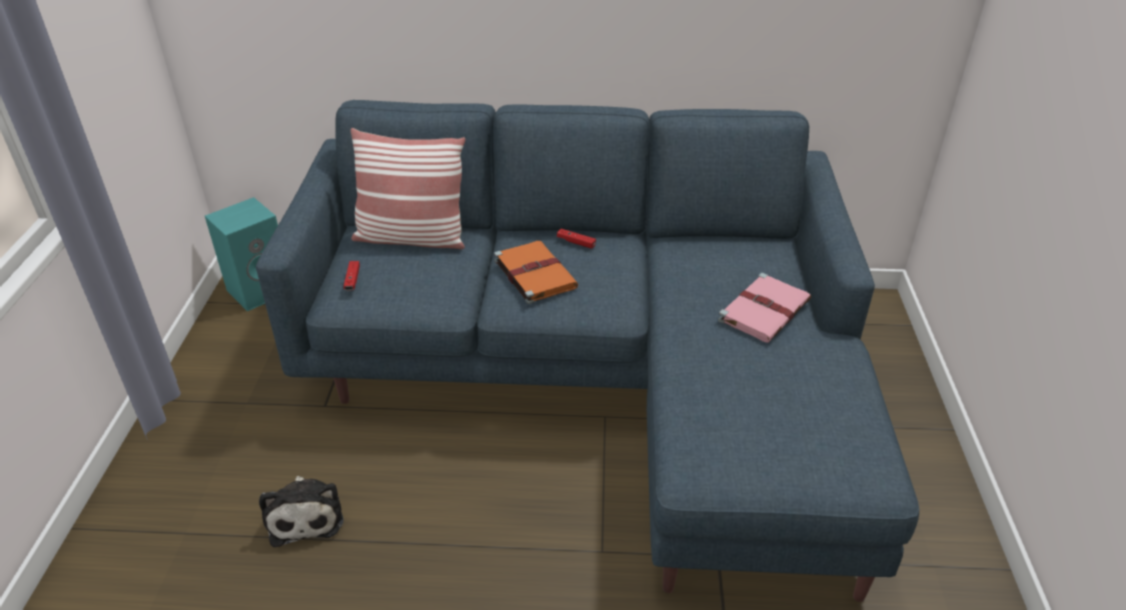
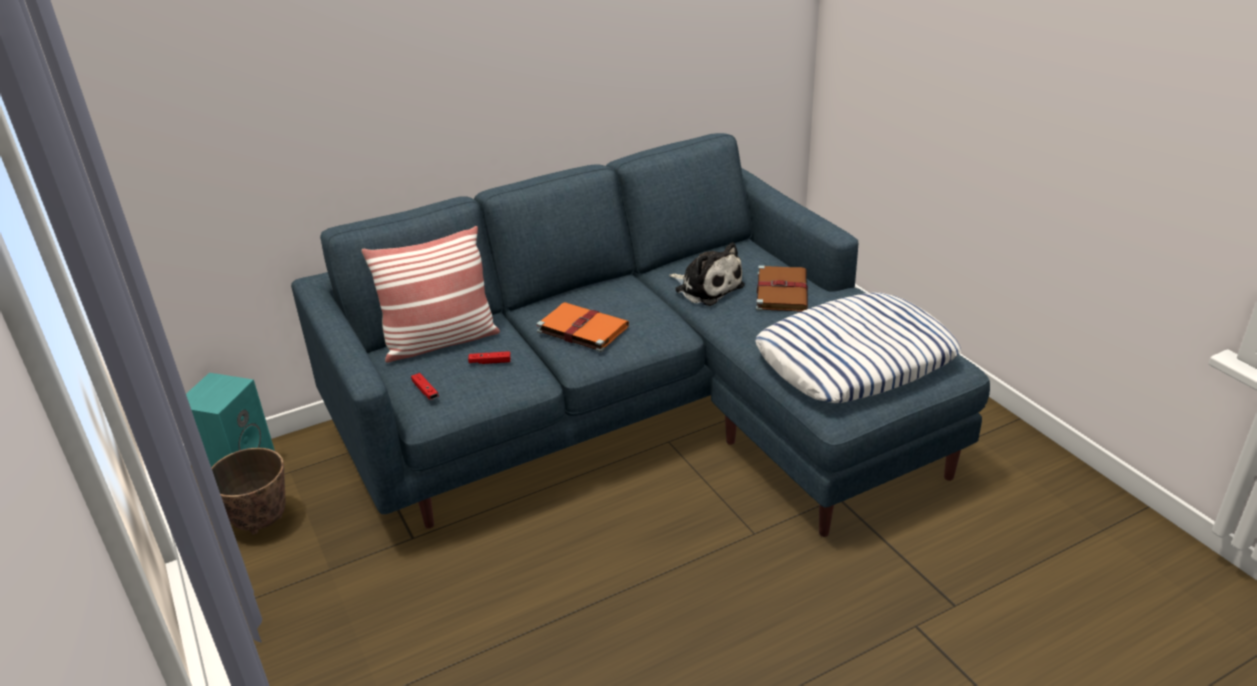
camera: 30 degrees left, 5 degrees down
(238, 338) = (261, 522): none -> planter
(306, 515) = (484, 626): plush toy -> plush toy (706, 287)
(576, 242) = (590, 295): red game controller -> red game controller (490, 362)
(765, 310) = (781, 291): pink book -> brown book
(769, 421) = (854, 359): none -> pillow

